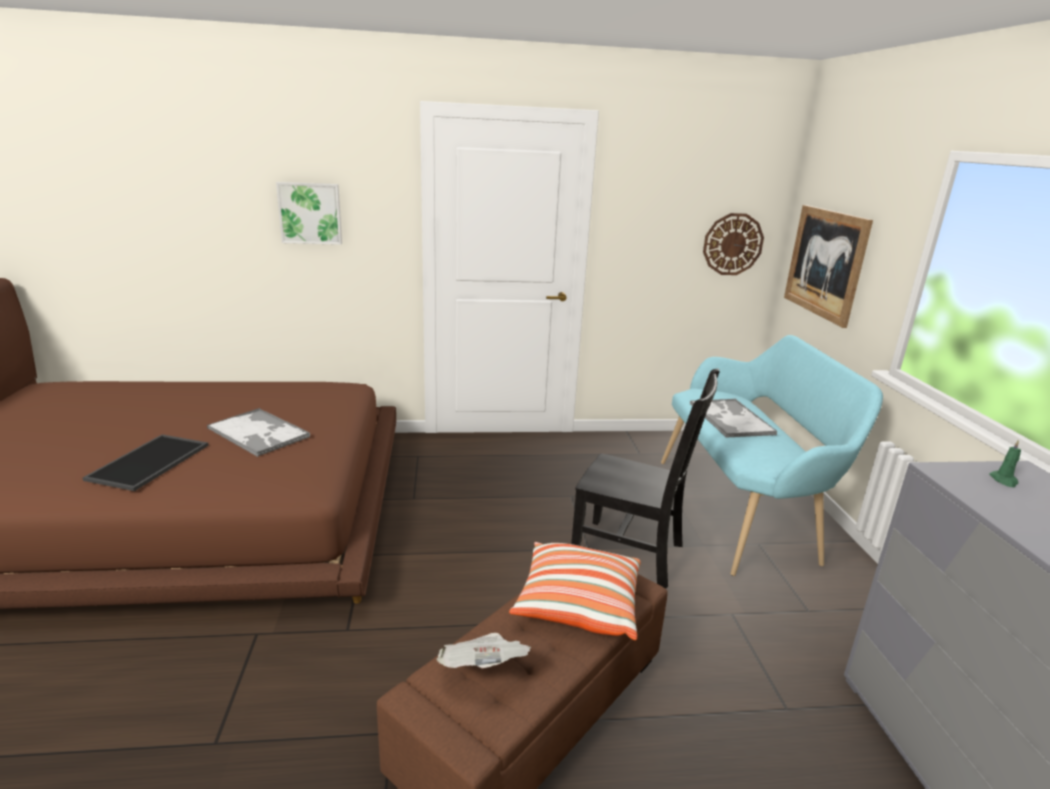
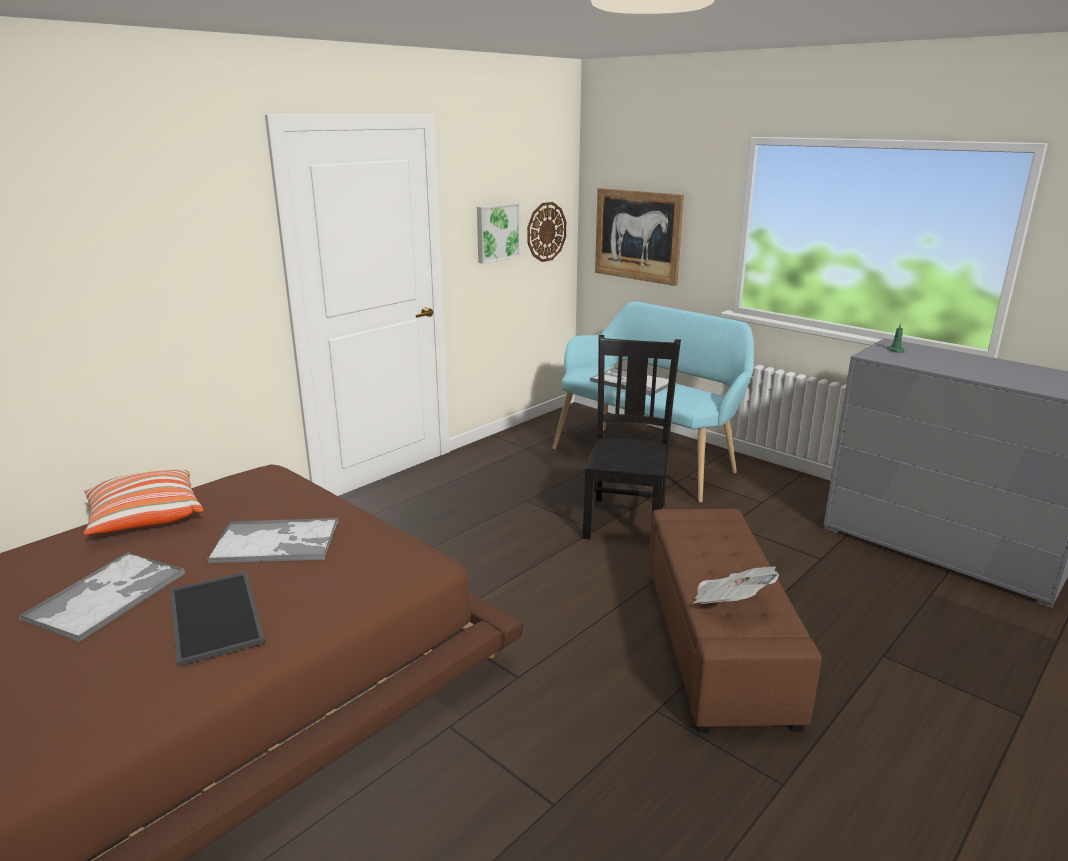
camera: 40 degrees left, 0 degrees up
(140, 424) = (107, 595): none -> tray
(310, 213) = (152, 268): picture -> picture (497, 232)
(578, 604) = (713, 541): pillow -> pillow (145, 518)
(631, 553) = (626, 519): black chair -> black chair turned 60 degrees counterclockwise

